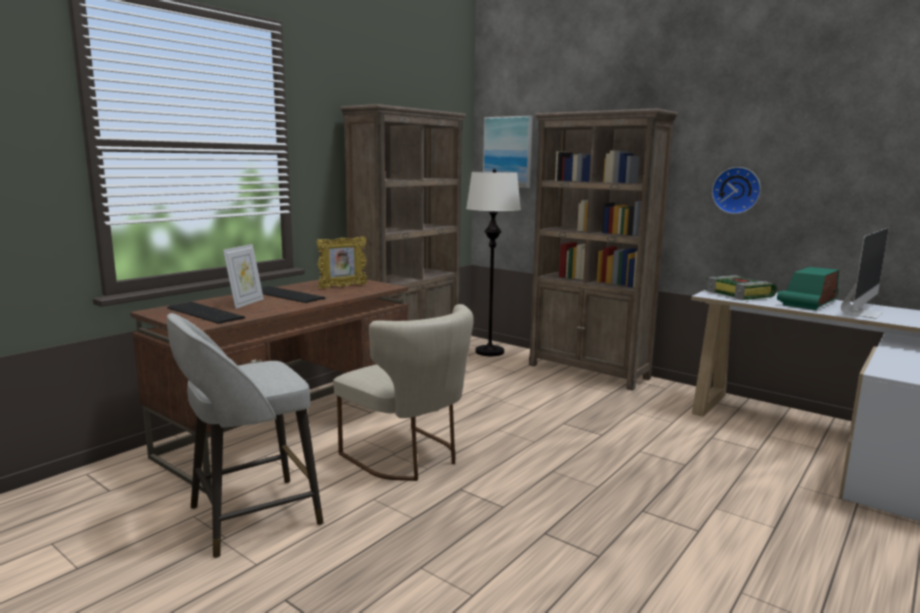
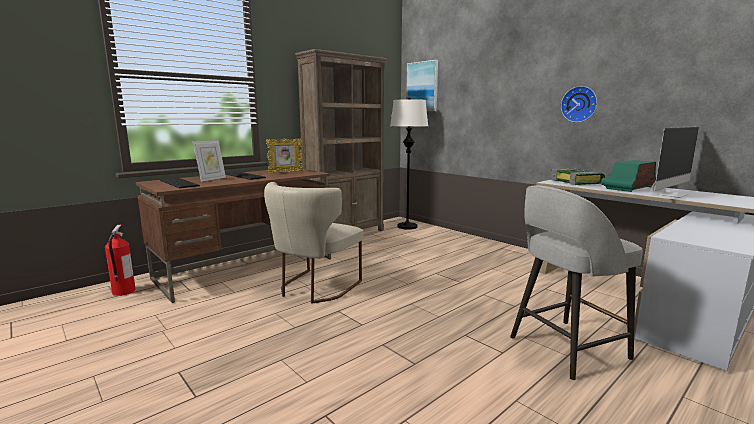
camera: 10 degrees right, 0 degrees up
(117, 482) = (123, 292): none -> fire extinguisher
(250, 516) = (189, 318): grey stool -> grey stool (565, 348)
(409, 457) = (314, 288): beige chair -> beige chair turned 60 degrees clockwise
(589, 371) = (472, 241): brown bookcase -> none

